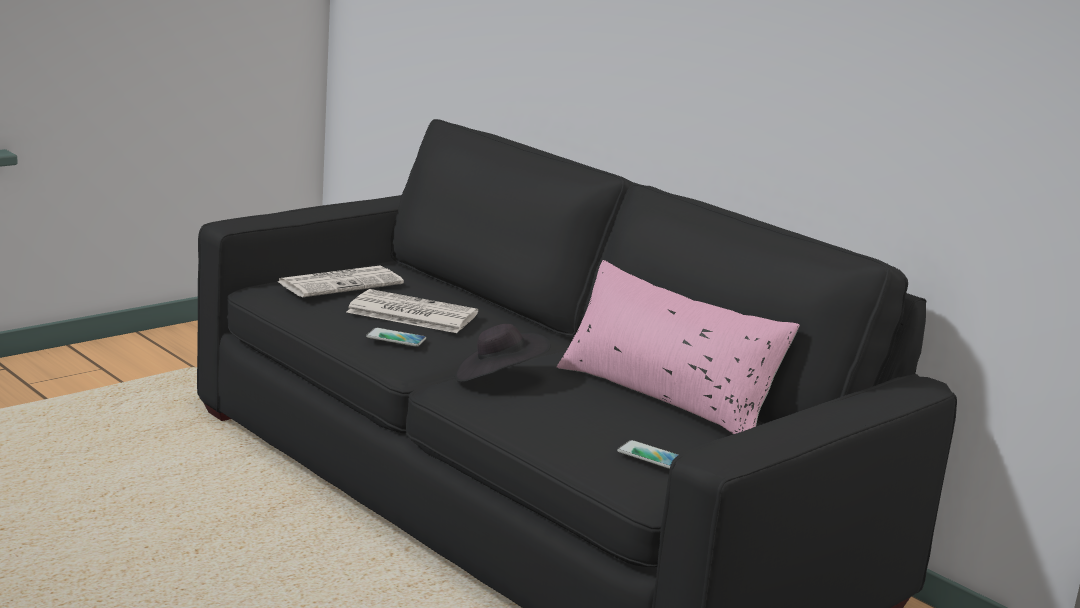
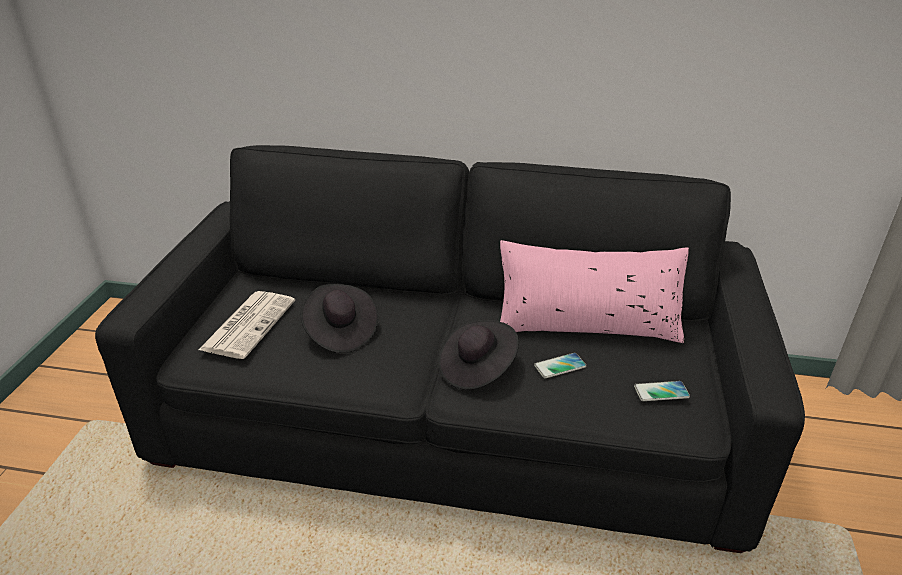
camera: 35 degrees left, 15 degrees up
(396, 338) = (365, 366): phone -> phone (560, 366)
(410, 313) = (340, 332): newspaper -> black hat

